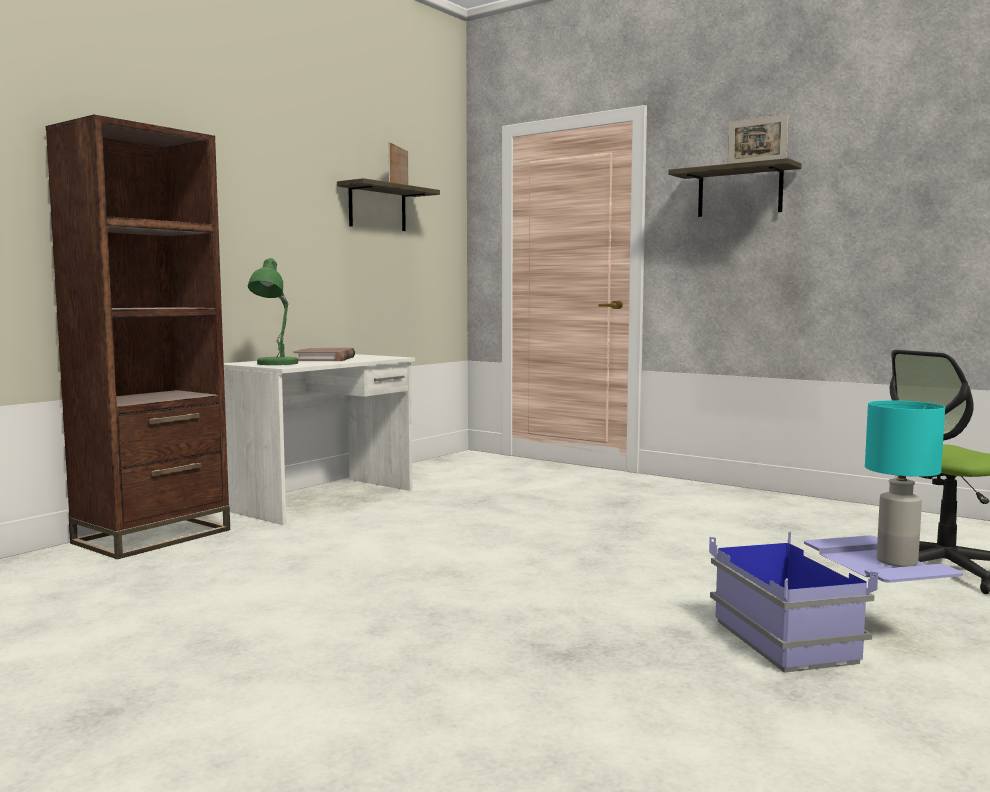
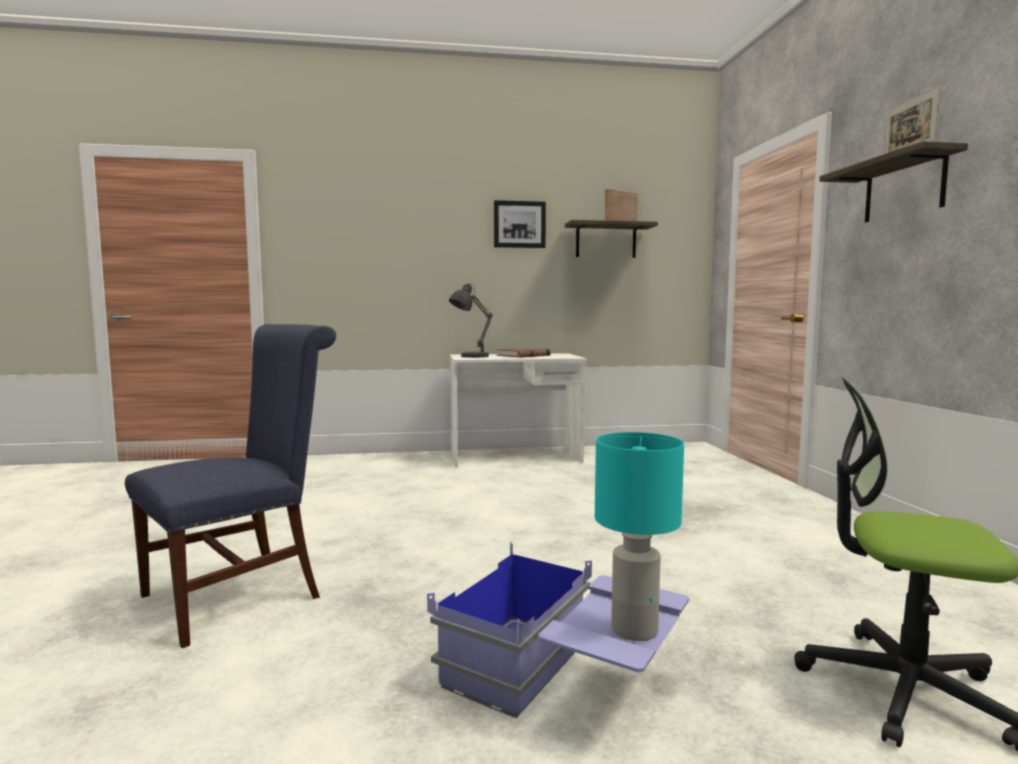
camera: 45 degrees right, 0 degrees up
(153, 536) = (386, 458): brown bookcase -> none
(275, 364) = (471, 356): green table lamp -> grey table lamp
(288, 176) = (519, 224): none -> picture
(438, 700) = (243, 593): none -> blue chair

